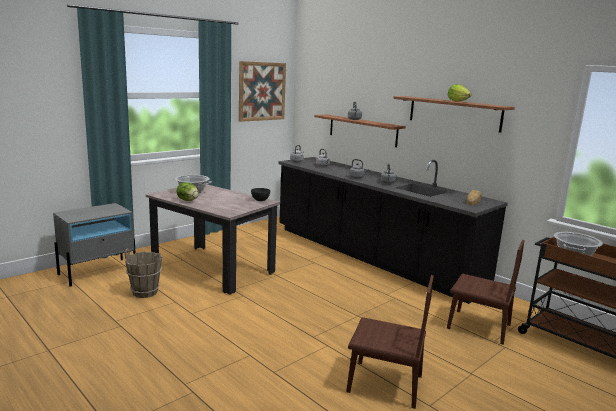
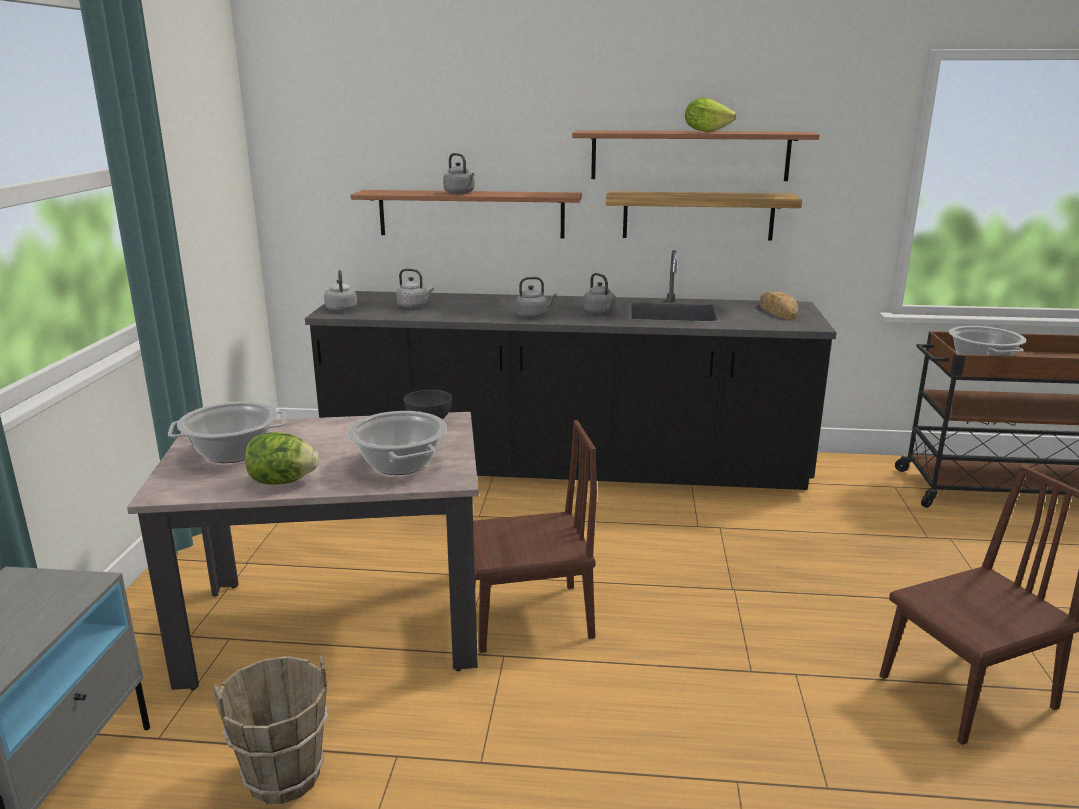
camera: 40 degrees left, 5 degrees up
(225, 206) = (400, 464): none -> cooking pot
(262, 91) = (202, 152): picture -> none
(455, 145) = (698, 215): none -> shelf
(478, 326) = (877, 522): brown chair -> brown chair (528, 617)

